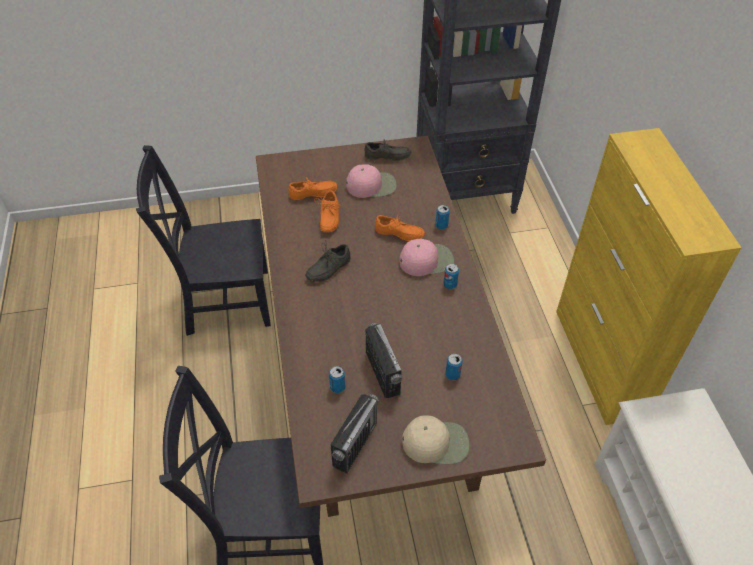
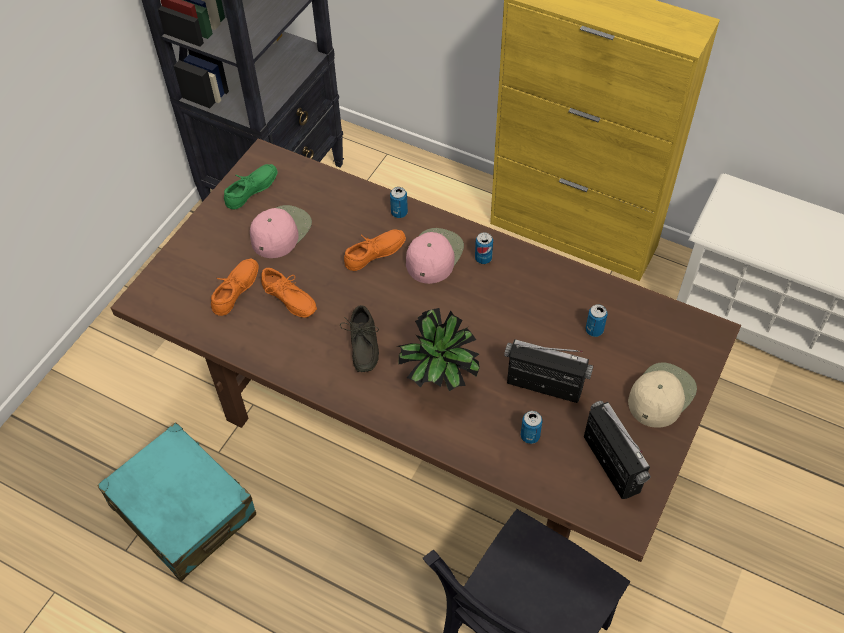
camera: 50 degrees left, 5 degrees up
(223, 301) = (183, 510): black chair -> turquoise suitcase
(337, 318) = (439, 381): none -> potted plant
(387, 157) = (253, 191): grey shoe -> green shoe

